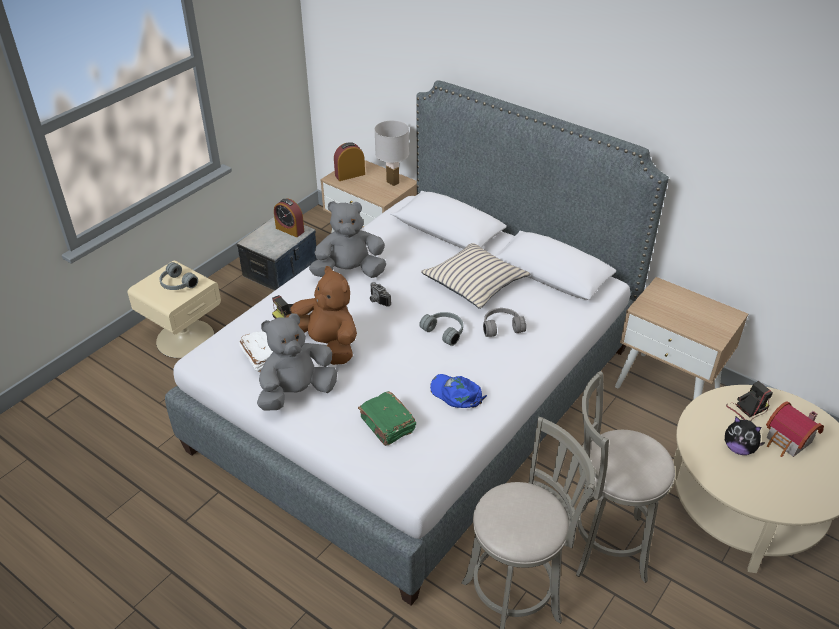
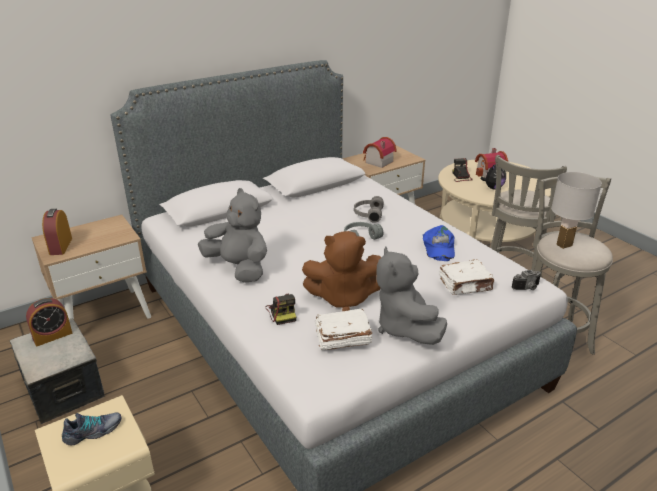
camera: 70 degrees left, 10 degrees down
(176, 284) = (93, 432): grey headphones -> shoe
(327, 345) = (344, 298): brown plush toy -> brown plush toy turned 150 degrees counterclockwise
(349, 272) = (239, 268): grey plush toy -> grey plush toy turned 120 degrees clockwise
(377, 301) = (297, 260): camera -> camera (528, 288)
(387, 425) = (466, 285): green book -> white book
(392, 182) = (106, 227): white table lamp -> white table lamp (564, 245)
(456, 394) = (438, 247): blue cap -> blue cap turned 60 degrees counterclockwise
(475, 282) = (304, 213): beige pillow -> none
(673, 308) = (377, 162): none -> toy house

